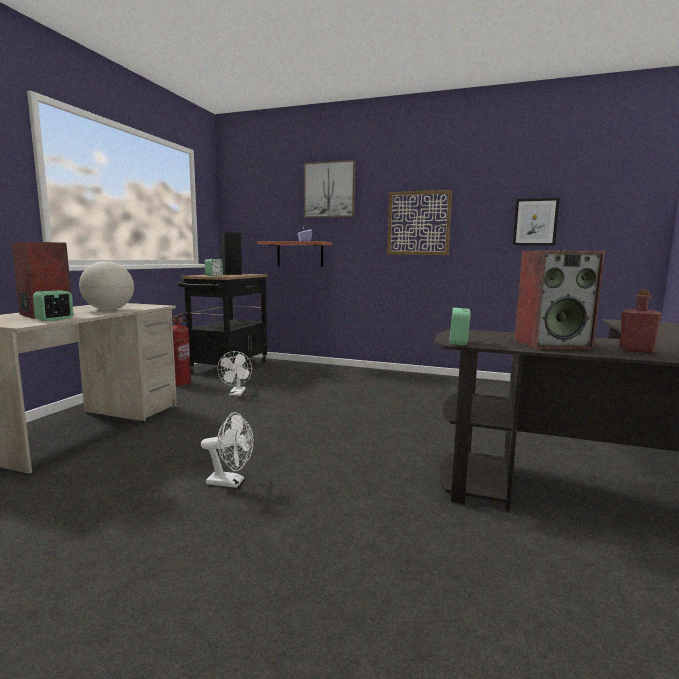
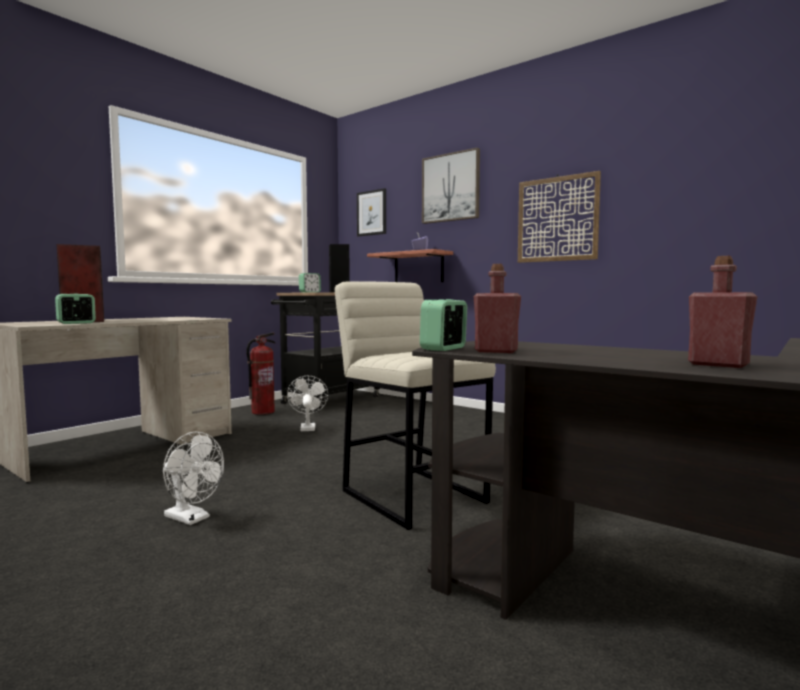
camera: 20 degrees right, 5 degrees down
(109, 310) = (153, 319): globe -> none
(237, 394) = (307, 427): white fan -> white fan turned 150 degrees clockwise
(375, 440) = (411, 495): none -> beige chair
(496, 343) = (496, 351): none -> red bottle
(535, 222) = (725, 204): picture -> picture (372, 213)
(552, 344) = (586, 354): speaker -> none

